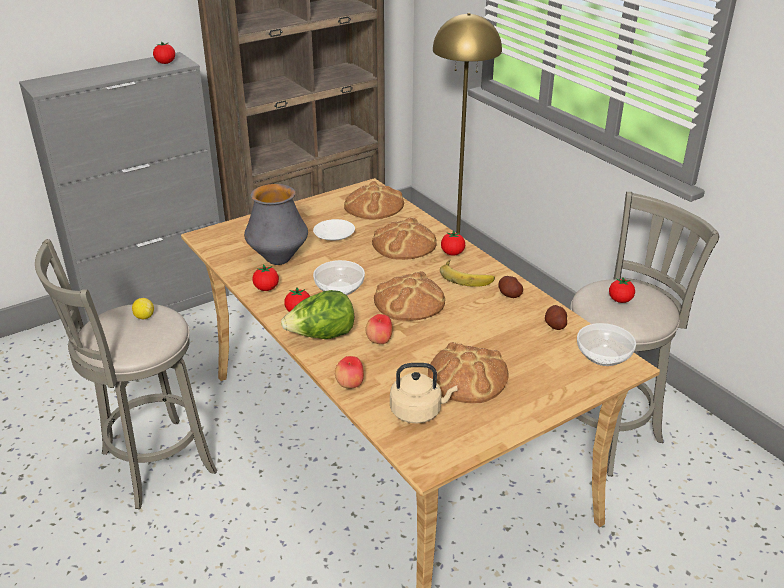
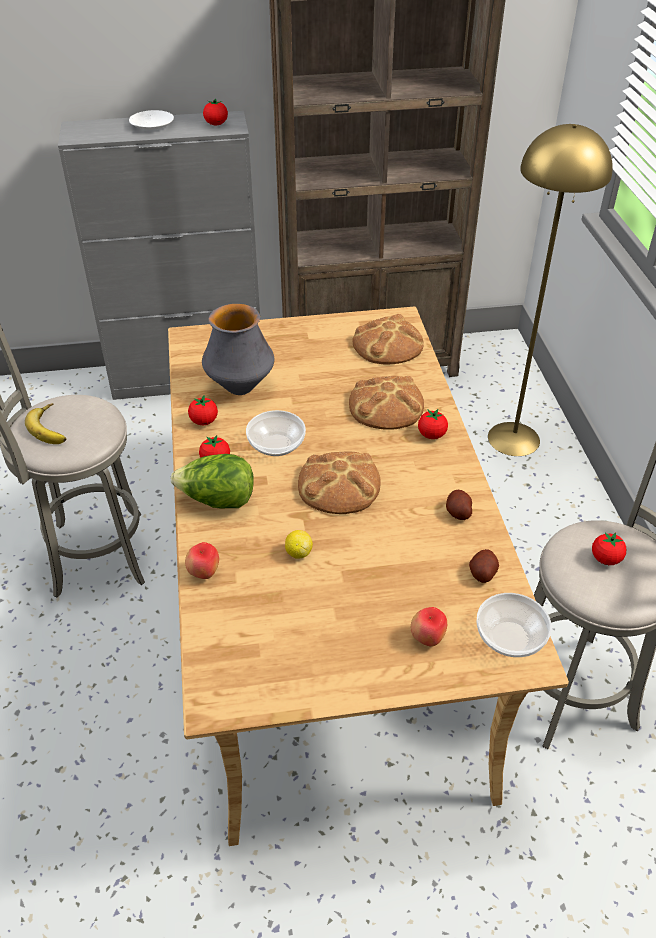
camera: 25 degrees right, 10 degrees up
(144, 317) = (84, 415): lemon -> lemon (298, 553)
(333, 235) = (318, 372): white plate -> white plate (151, 125)
(379, 341) = (271, 528): apple -> apple (427, 638)
(418, 412) = (250, 633): beige kettle -> none
(467, 276) = (426, 472): banana -> banana (52, 427)
(467, 377) = (332, 608): bread -> none

